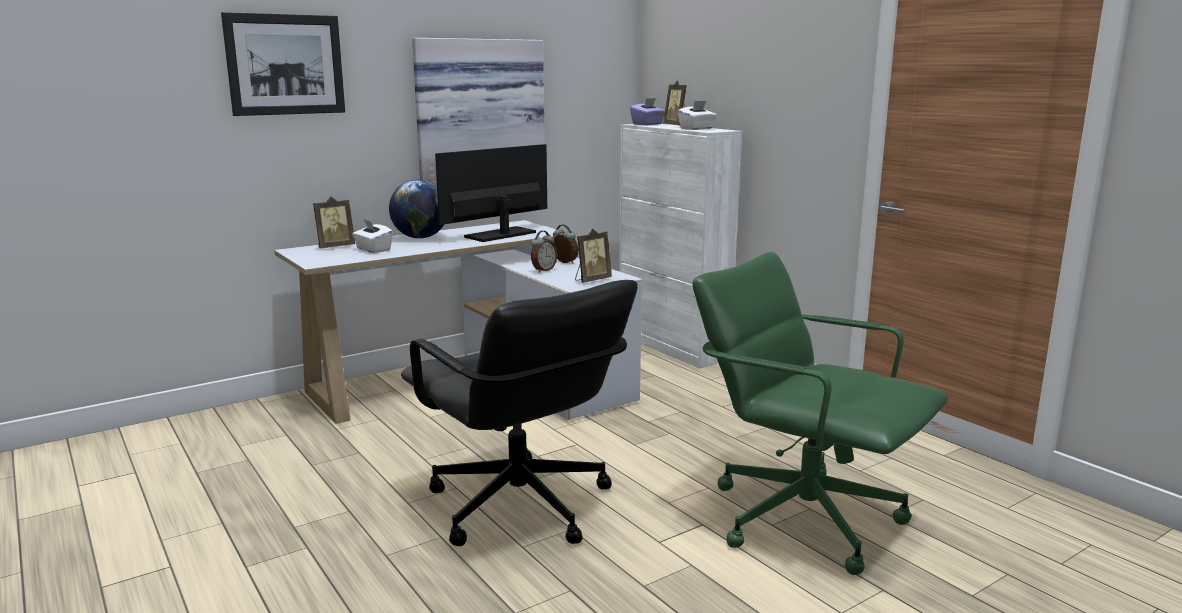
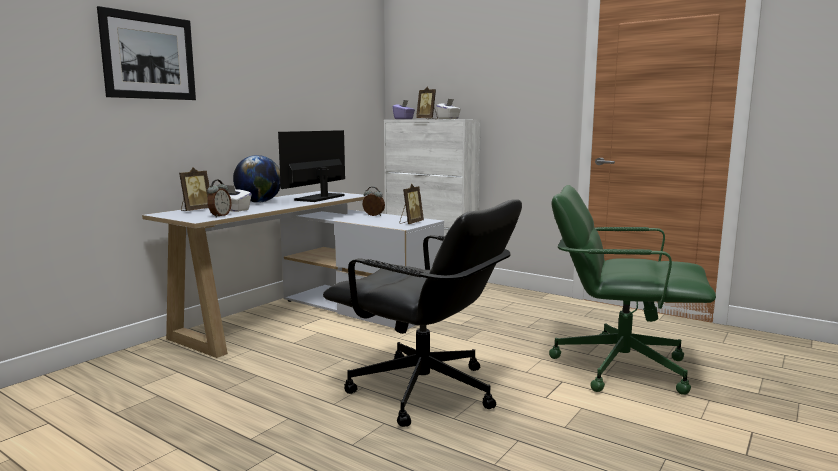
camera: 20 degrees left, 5 degrees down
(478, 111) = (288, 105): picture -> none
(543, 270) = (365, 220): alarm clock -> alarm clock (219, 216)

